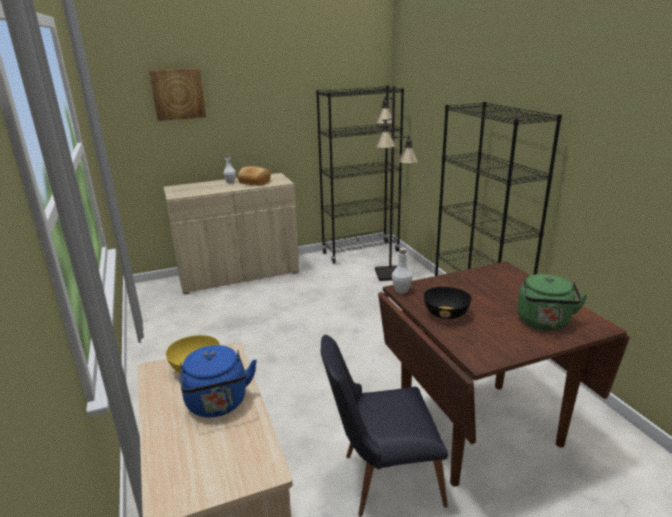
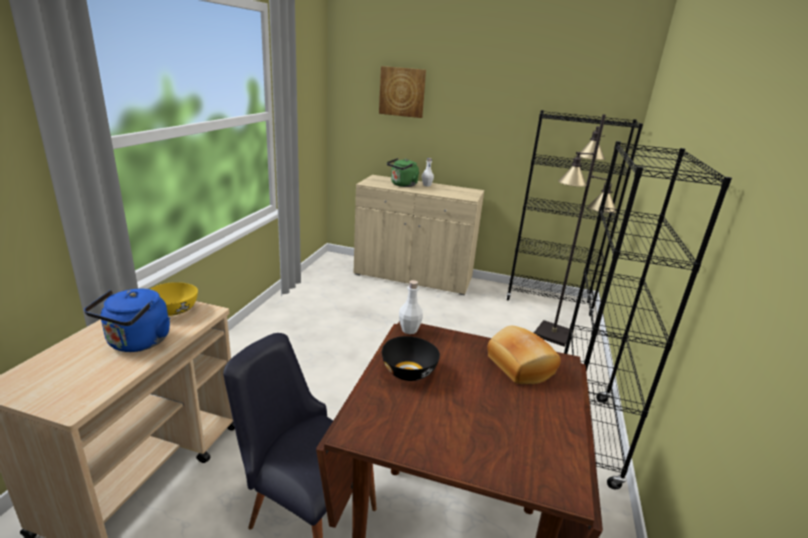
camera: 35 degrees right, 0 degrees up
(254, 183) = (444, 191): bread -> bread (519, 366)
(544, 323) = (497, 441): green kettle -> green kettle (402, 185)

